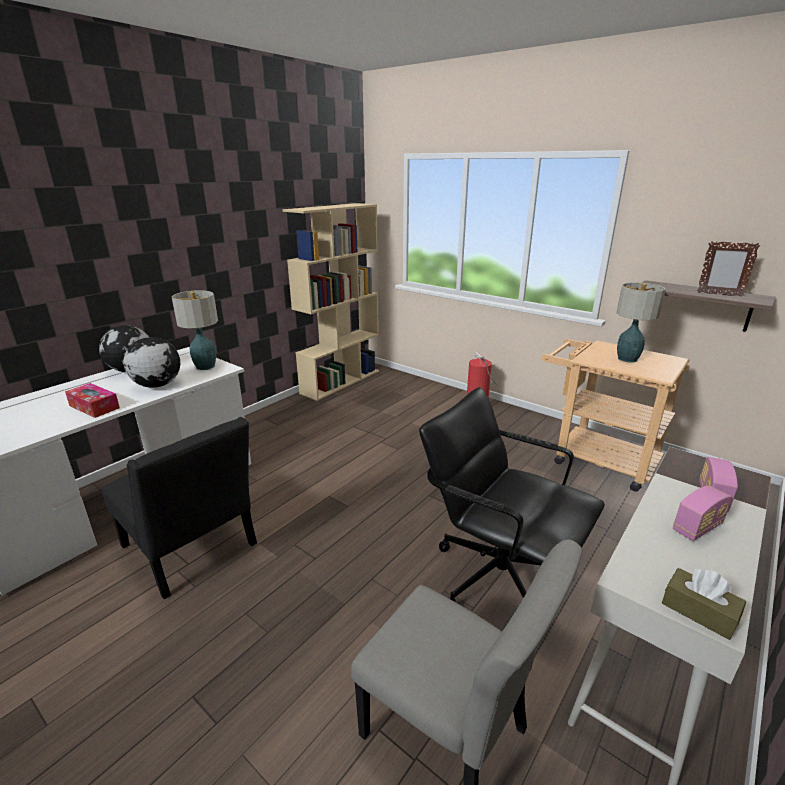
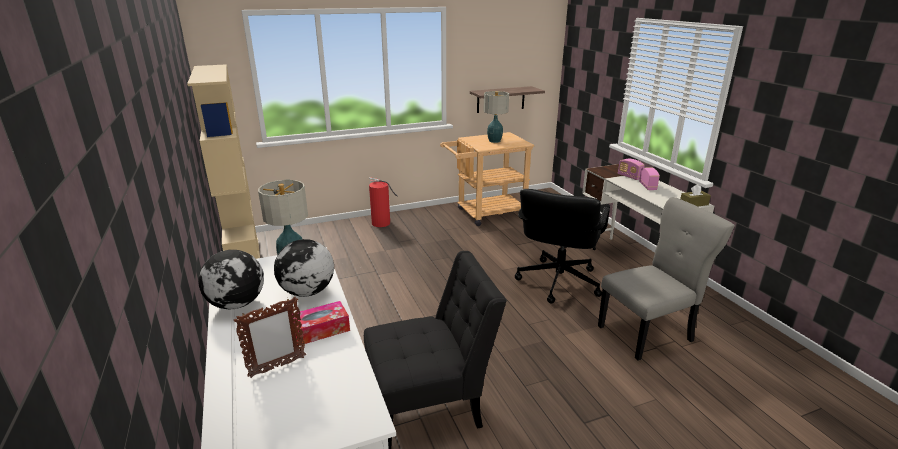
camera: 60 degrees left, 0 degrees up
(498, 577) = (557, 282): black office chair -> black office chair turned 45 degrees counterclockwise
(719, 294) = (517, 90): picture frame -> picture frame (277, 367)

